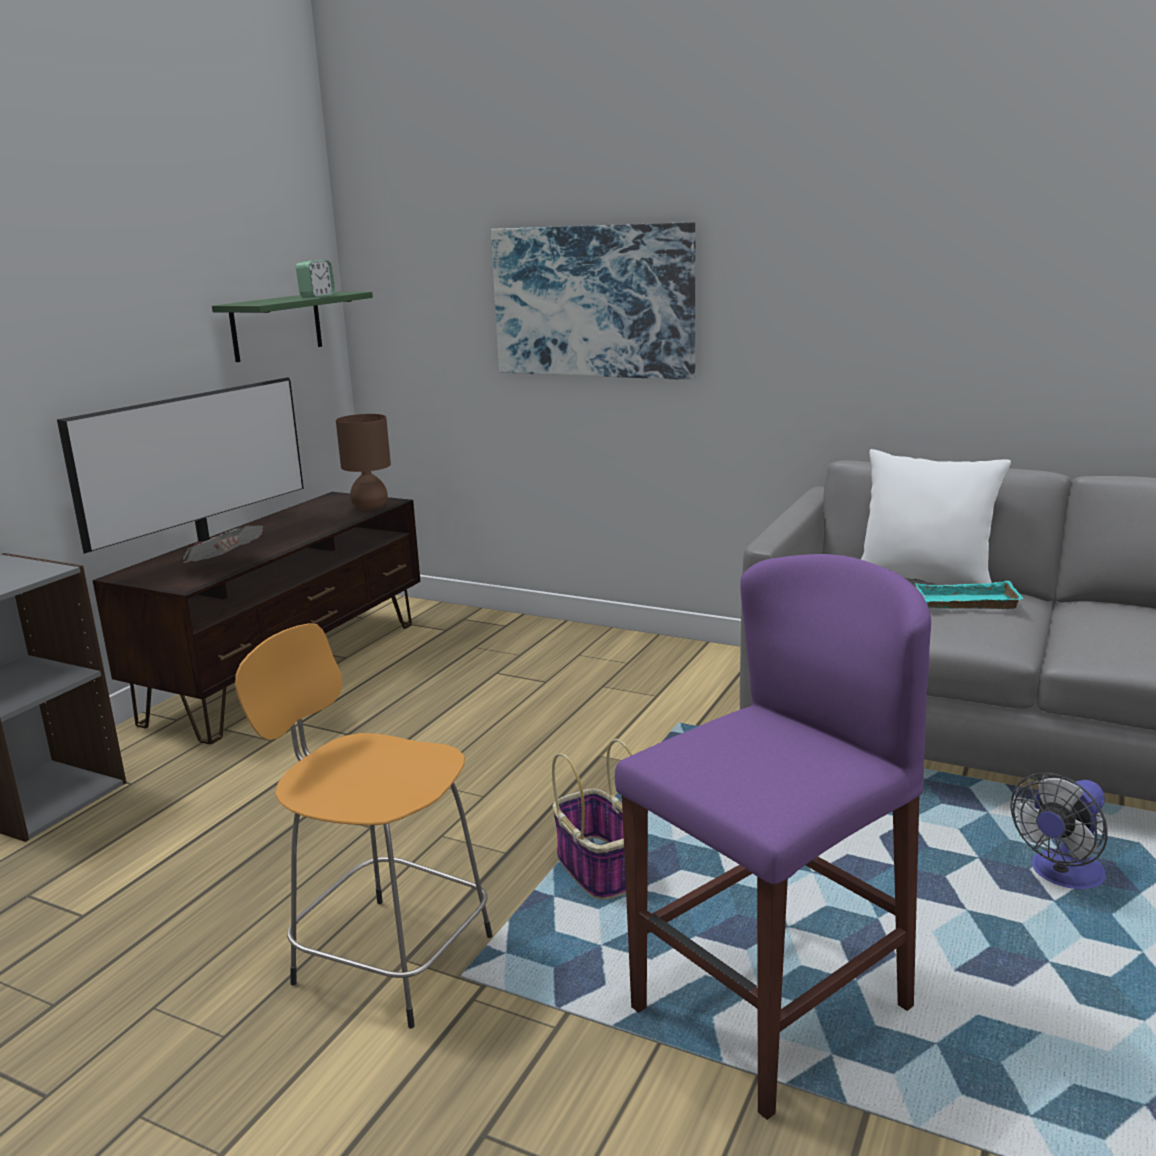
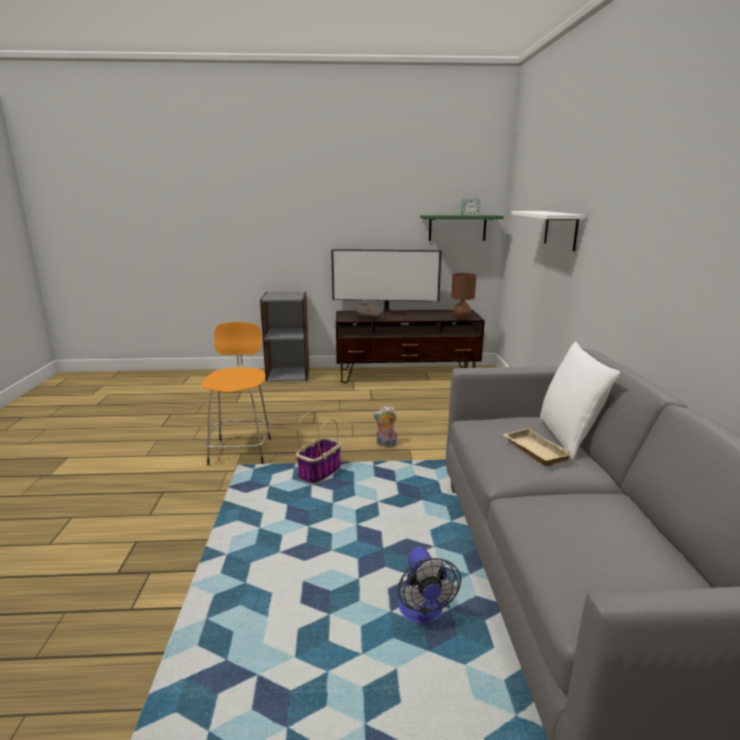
camera: 60 degrees right, 0 degrees up
(558, 771) = (386, 444): none -> plush toy
(593, 301) = (560, 230): picture -> white shelf
(770, 1008) = (250, 533): purple stool -> none
(966, 604) = (533, 451): turquoise tray -> beige tray
(1061, 876) = (423, 613): fan -> fan turned 120 degrees counterclockwise

